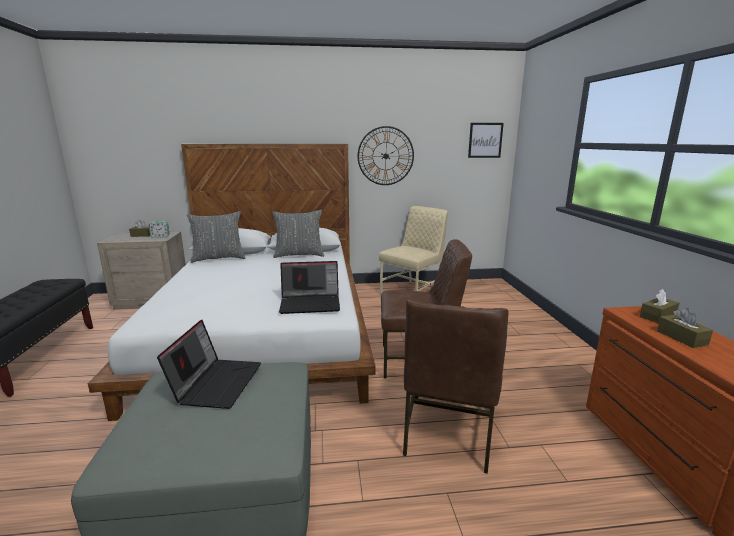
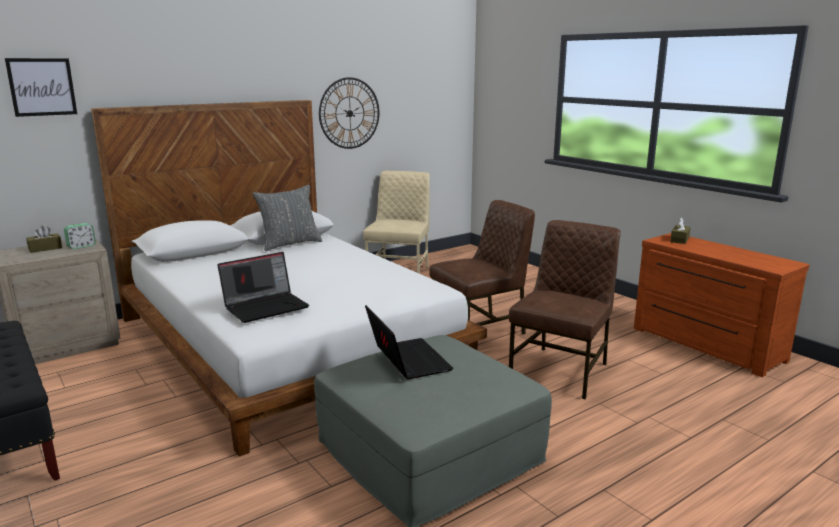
camera: 30 degrees left, 0 degrees up
(218, 258) = (192, 263): grey pillow -> none
(311, 303) = (397, 284): laptop -> laptop (266, 306)
(448, 432) = (561, 371): brown chair -> brown chair turned 135 degrees counterclockwise
(485, 140) = (447, 91): picture -> picture (42, 87)
(681, 338) = (706, 249): brown tissue box -> none

